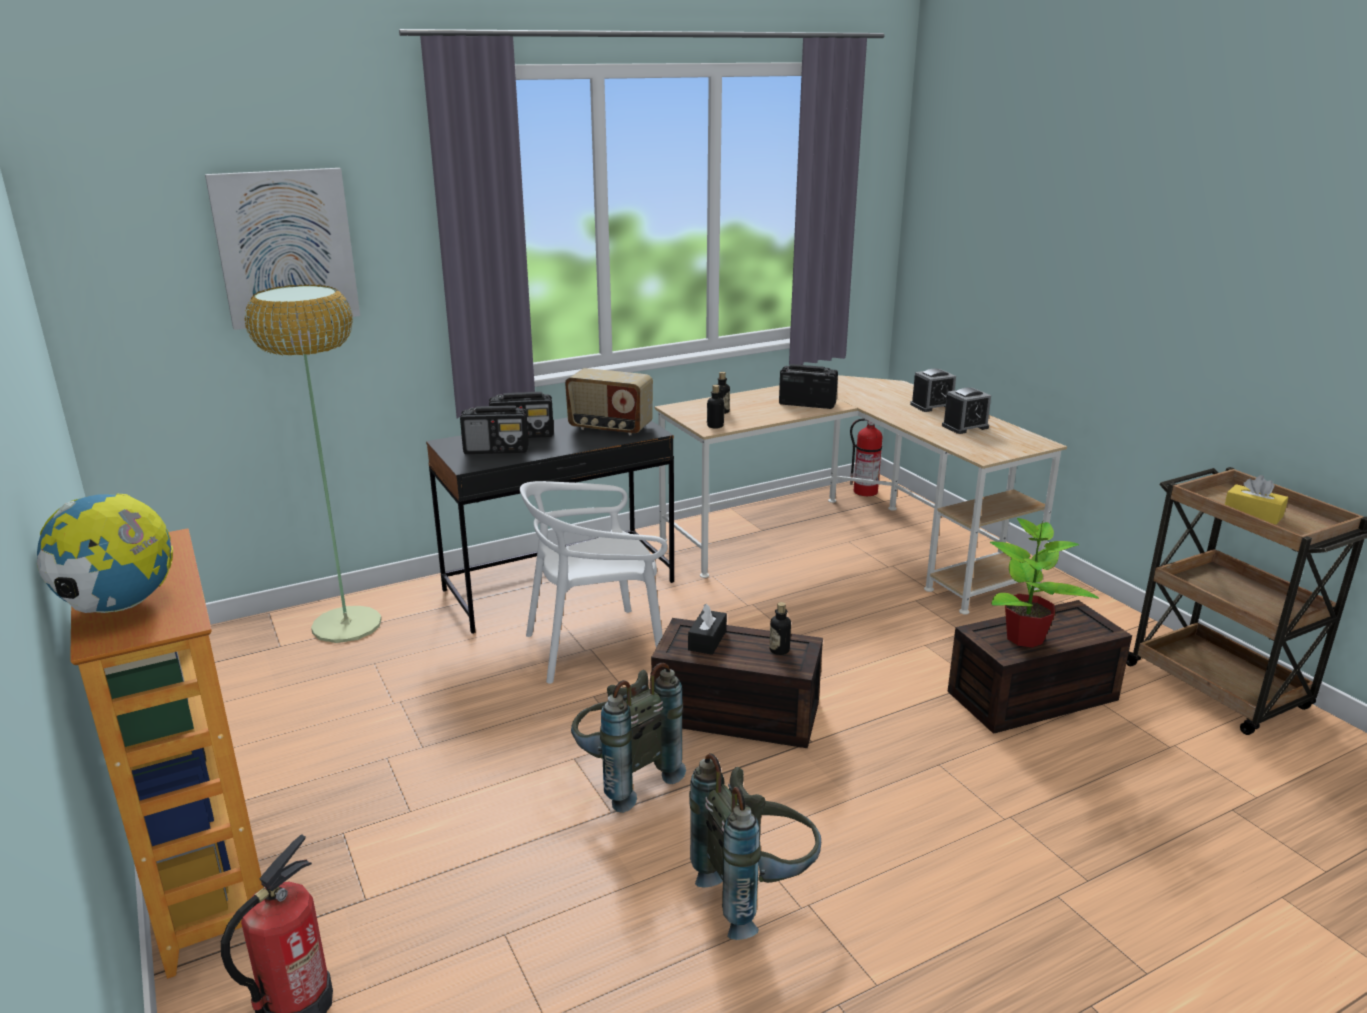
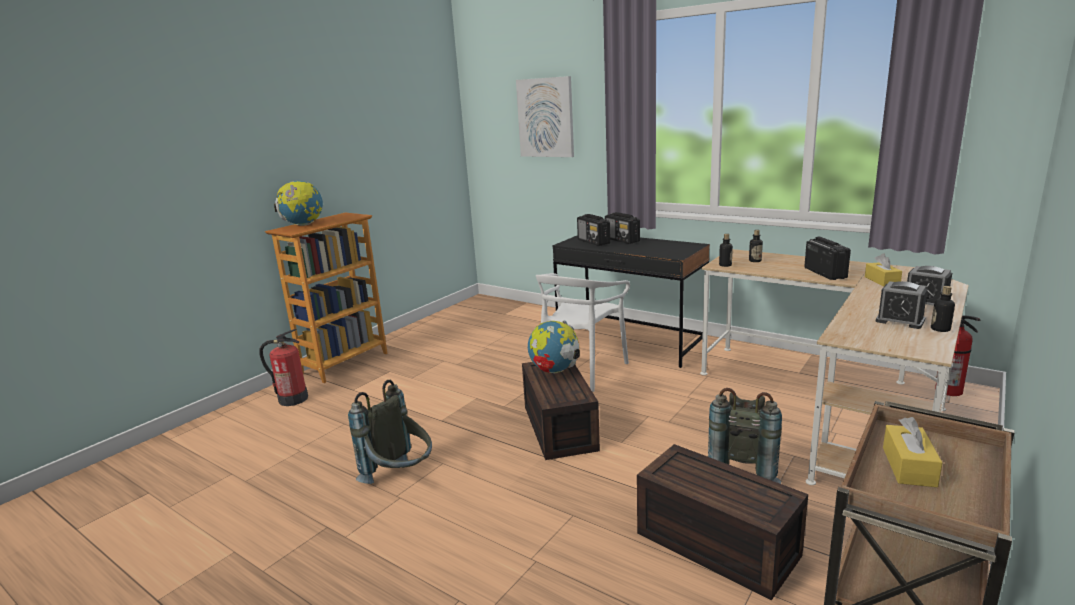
camera: 65 degrees right, 5 degrees down
(346, 624) = (534, 317): floor lamp -> none
(595, 647) = (581, 371): white chair -> white chair turned 105 degrees counterclockwise
(610, 428) = (665, 248): radio -> none
(623, 777) = (471, 414): grey backpack -> grey backpack (743, 469)
(707, 640) = (554, 371): black tissue box -> globe
(779, 650) = (568, 393): bottle -> bottle (940, 329)
(858, 396) = (882, 281): none -> yellow tissue box
(1025, 638) = (694, 477): potted plant -> none

